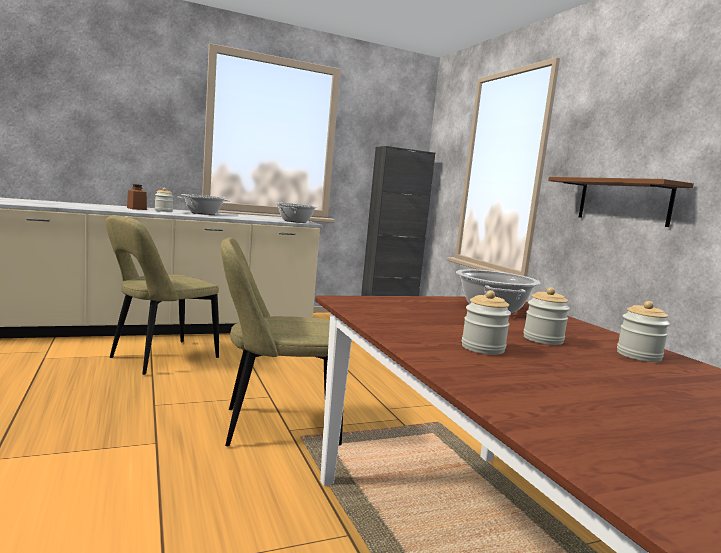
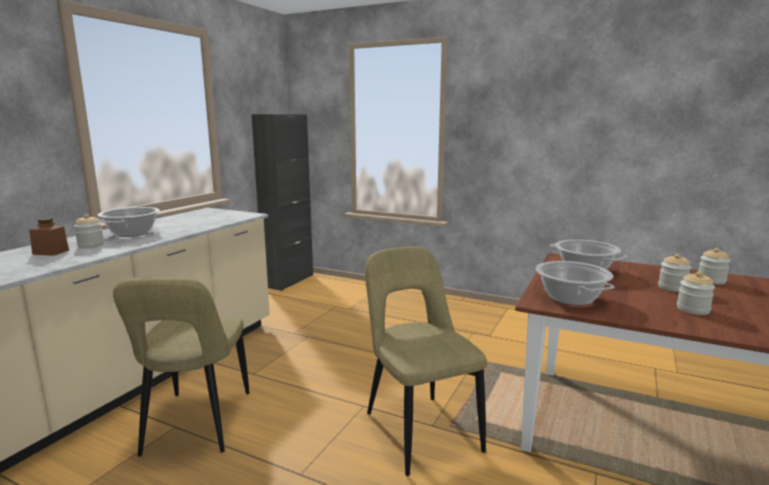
camera: 40 degrees left, 5 degrees up
(274, 426) = (419, 429): beige chair -> beige chair turned 120 degrees clockwise
(295, 221) = (236, 216): cooking pot -> cooking pot (570, 298)
(623, 201) = (529, 157): brown shelf -> none

